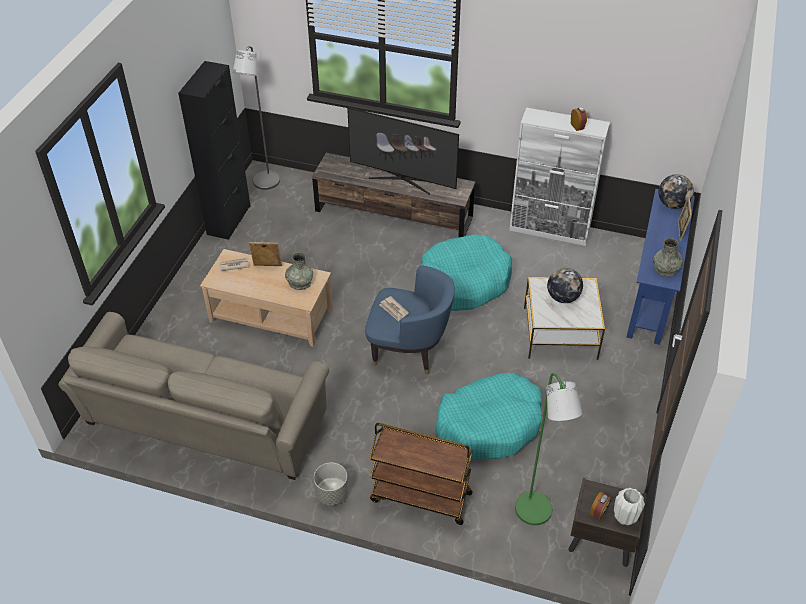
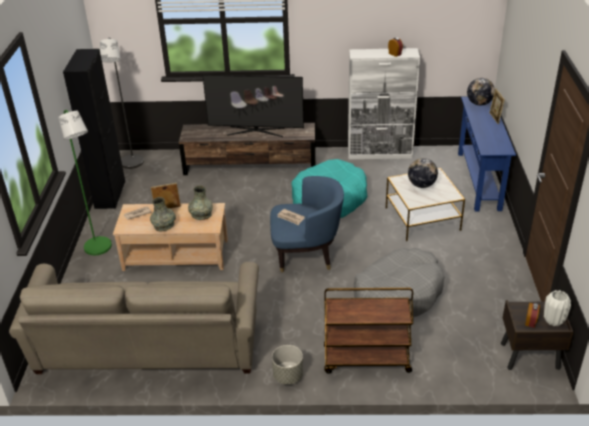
camera: 15 degrees left, 10 degrees down
(490, 424) = (398, 293): turquoise dog bed -> grey dog bed
(536, 515) = (468, 350): green floor lamp -> green floor lamp (100, 249)
(665, 269) = (497, 143): grey vase -> grey vase (164, 225)

